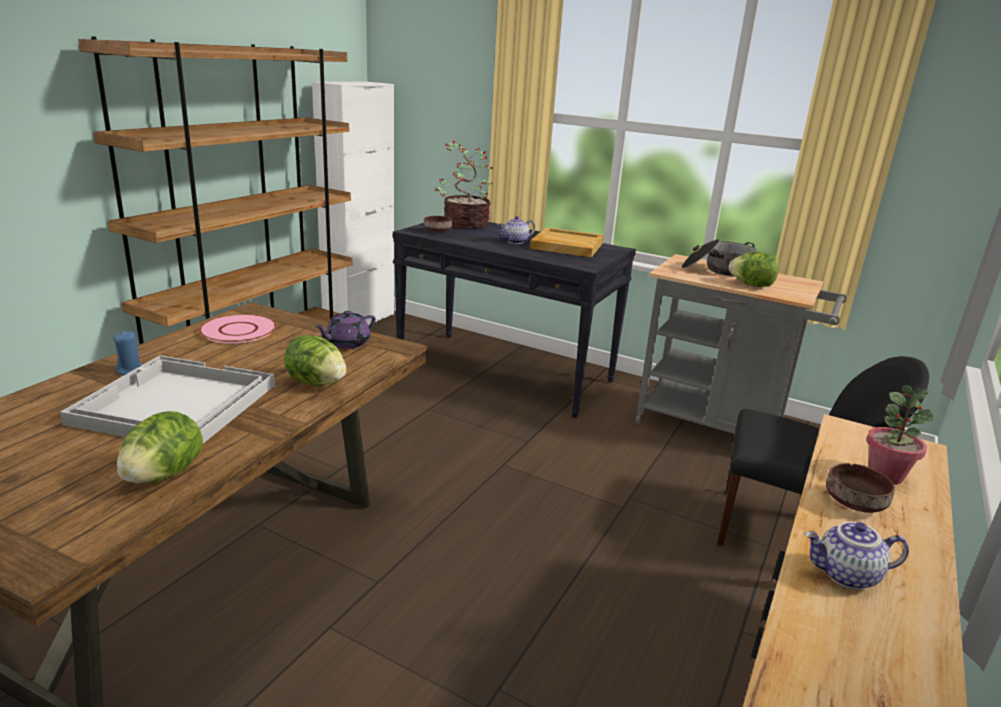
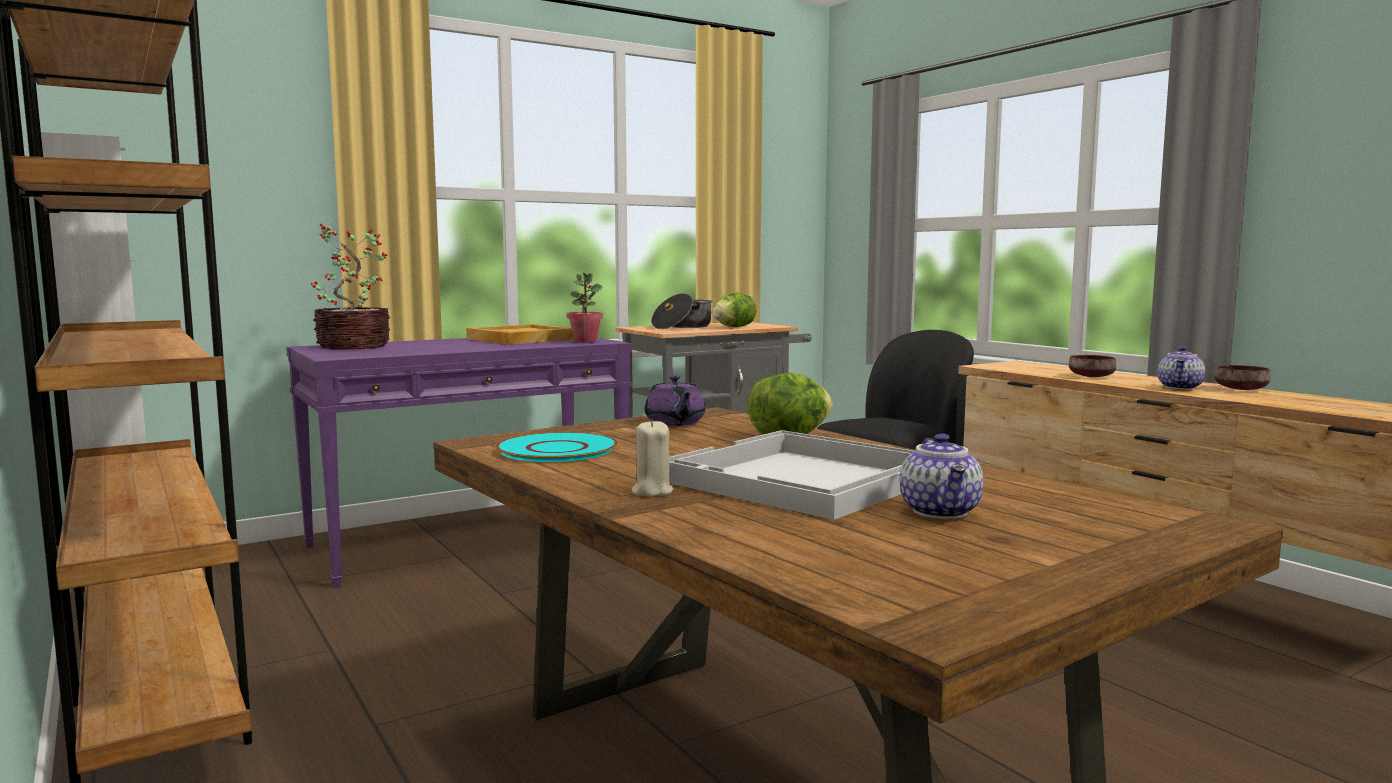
camera: 60 degrees left, 15 degrees down
(130, 370) = (652, 491): blue candle -> beige candle
(164, 475) = (1010, 486): lettuce -> none
(239, 330) = (558, 449): pink plate -> turquoise plate
(436, 231) = (362, 353): brown bowl -> brown bowl (1241, 389)
(505, 372) = (470, 540): black console table -> purple console table
(515, 242) = (472, 344): teapot -> teapot (942, 512)
(885, 475) = (1056, 370): potted plant -> potted plant (585, 341)

